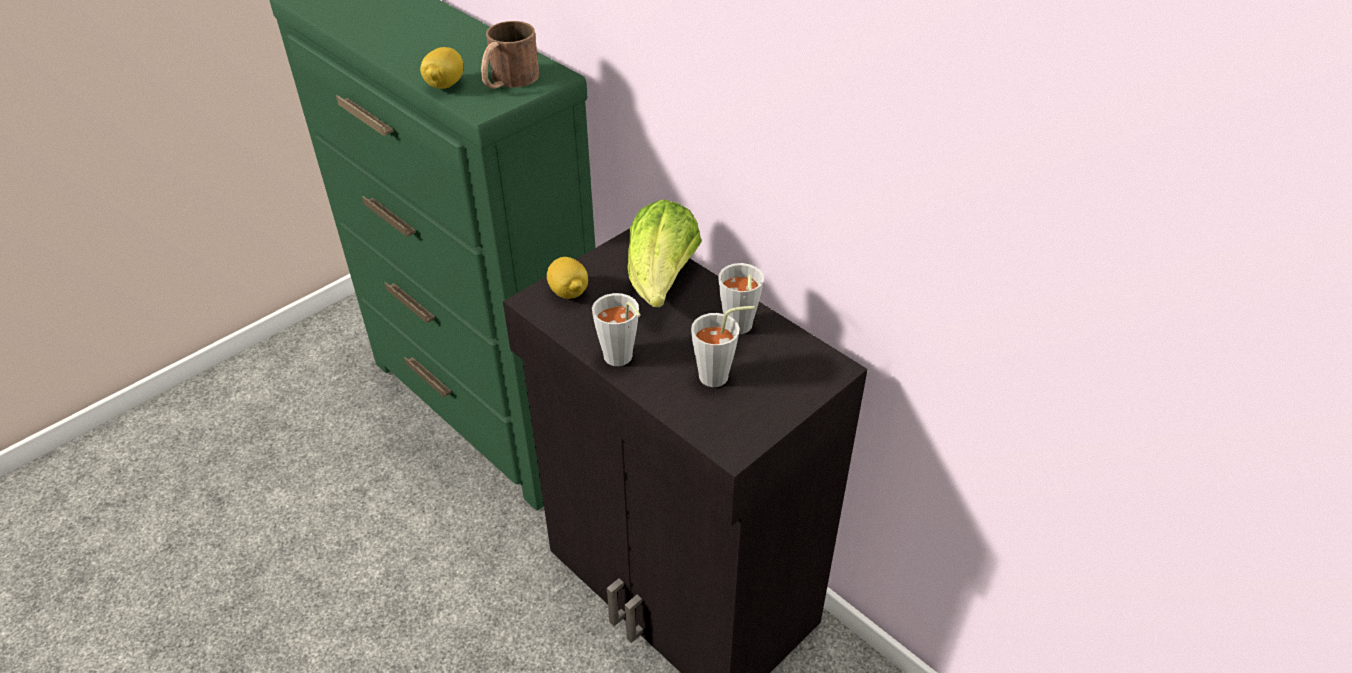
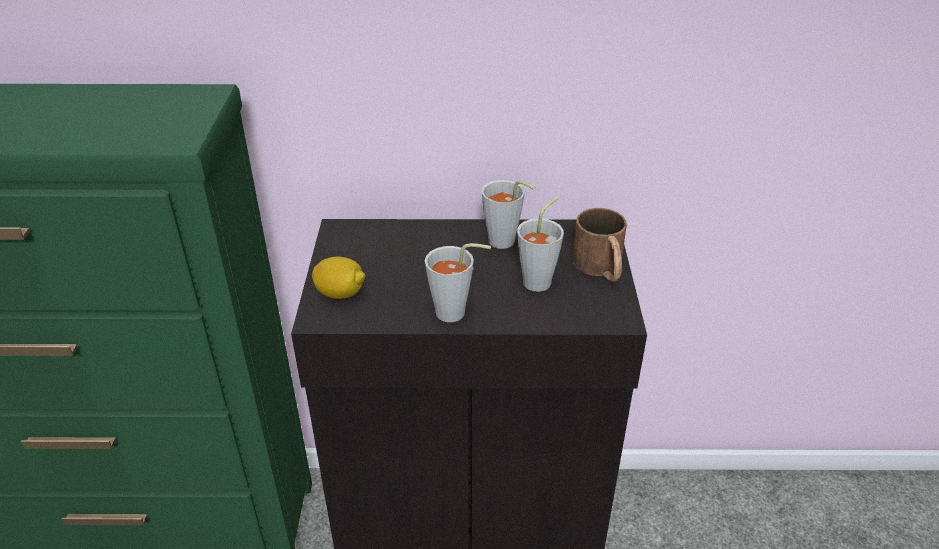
camera: 45 degrees left, 5 degrees down
(445, 85) = (103, 140): lemon -> none
(508, 81) = (166, 112): brown mug -> brown mug (601, 268)
(661, 282) = (405, 245): lettuce -> none

